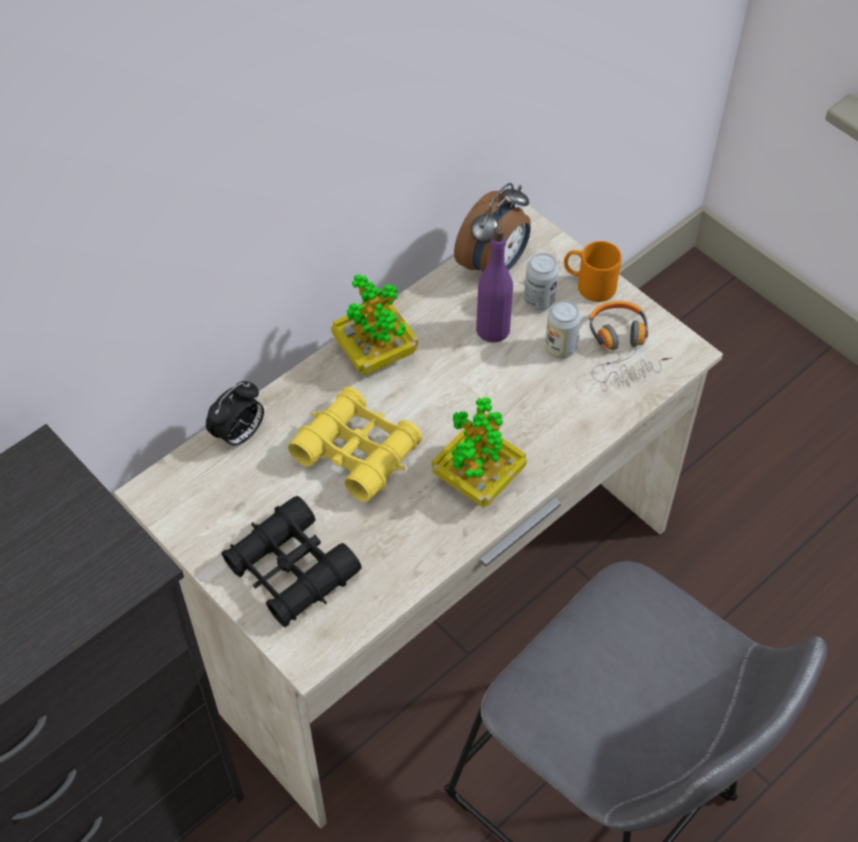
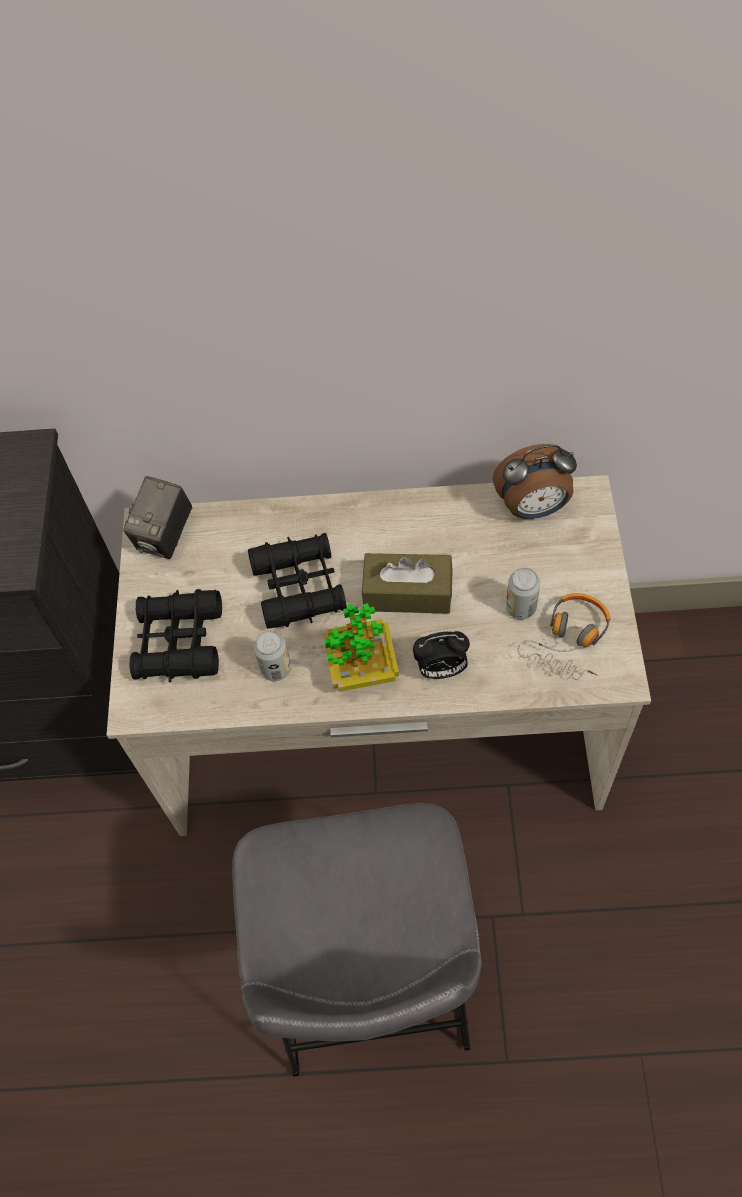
camera: 45 degrees right, 5 degrees up
(183, 489) = (166, 536): none -> camera
(239, 435) = (234, 521): alarm clock -> alarm clock (441, 669)
(357, 452) = (299, 587): yellow binoculars -> black binoculars
(375, 353) = (380, 521): potted plant -> none
(456, 396) = (407, 593): none -> brown tissue box
(493, 329) = (483, 559): purple bottle -> none
(539, 301) = (541, 559): can -> can (276, 668)
(588, 285) = (593, 571): orange mug -> none

